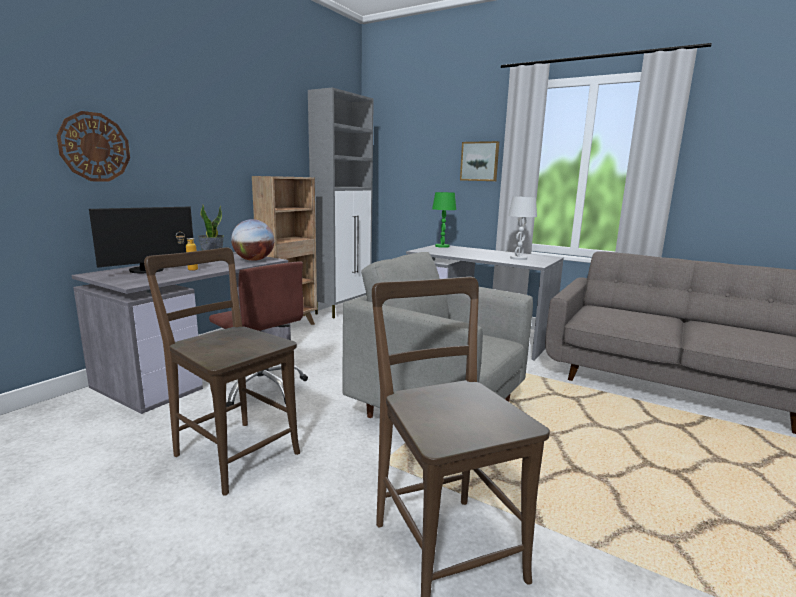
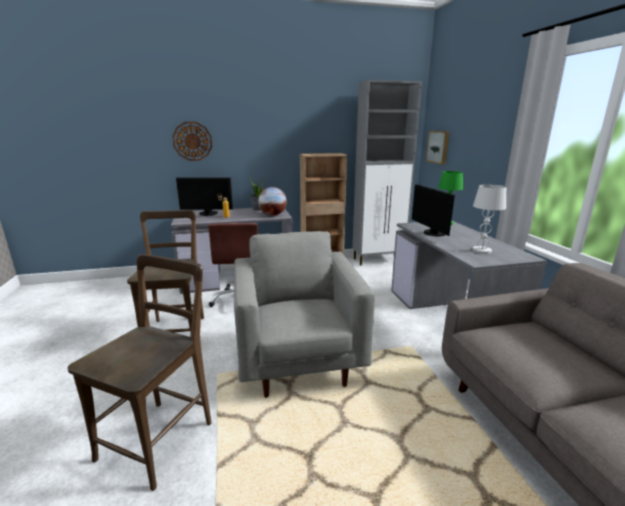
camera: 45 degrees right, 5 degrees up
(455, 253) = (432, 233): none -> monitor
(480, 161) = (501, 140): picture -> picture (438, 147)

